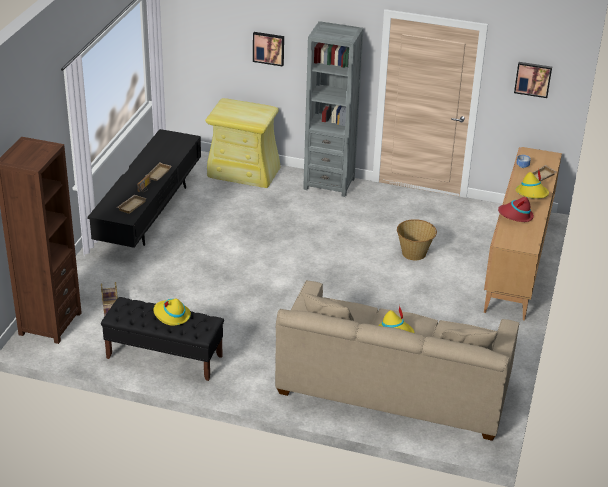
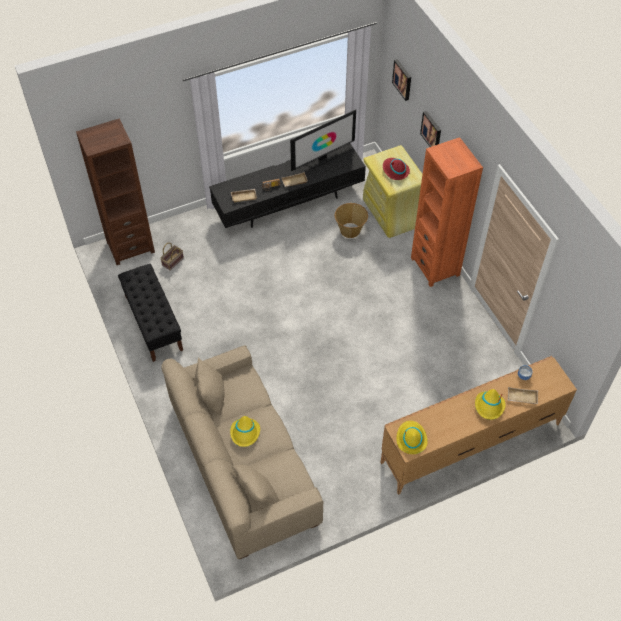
camera: 50 degrees right, 20 degrees up
(157, 149) = (322, 158): none -> television
(171, 315) = (154, 302): yellow hat -> yellow hat (411, 439)
(329, 184) = (435, 266): grey bookcase -> orange bookcase
(414, 253) = (406, 374): basket -> basket (350, 230)
(515, 215) = (444, 415): red hat -> red hat (395, 170)
(533, 79) = (576, 313): picture -> picture (403, 79)

